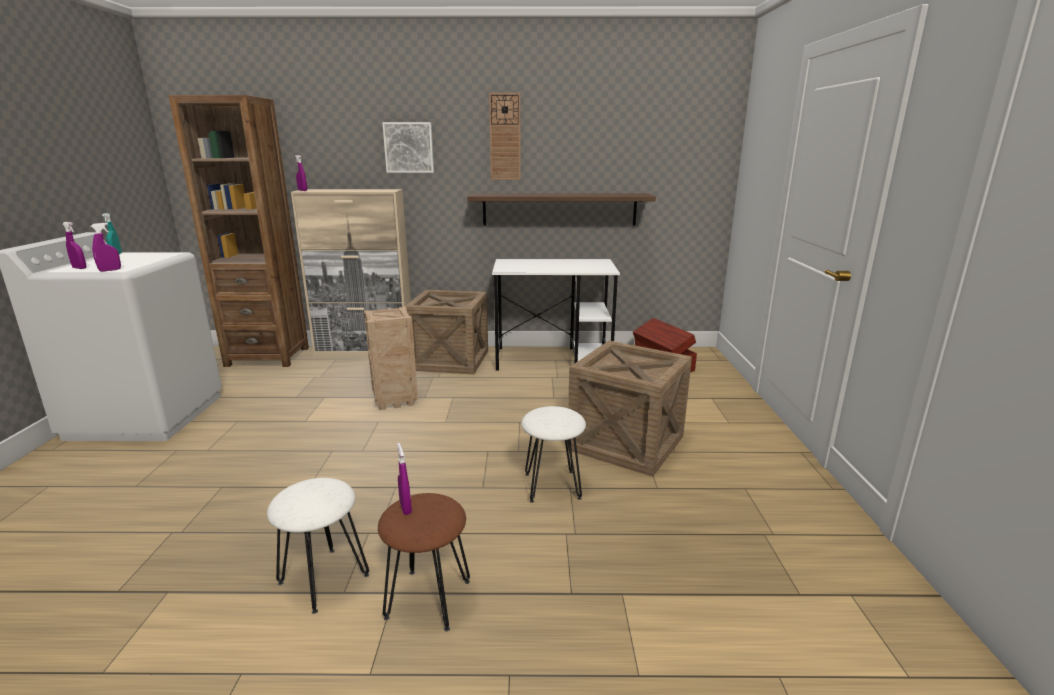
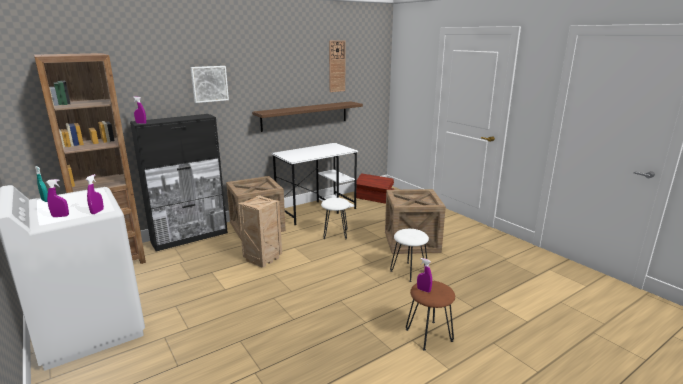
camera: 35 degrees left, 0 degrees up
(323, 579) = (374, 350): white stool -> white stool (335, 234)
(366, 353) = (190, 237): beige cabinet -> black cabinet
(505, 137) = (271, 73): wall clock -> wall clock (337, 66)

